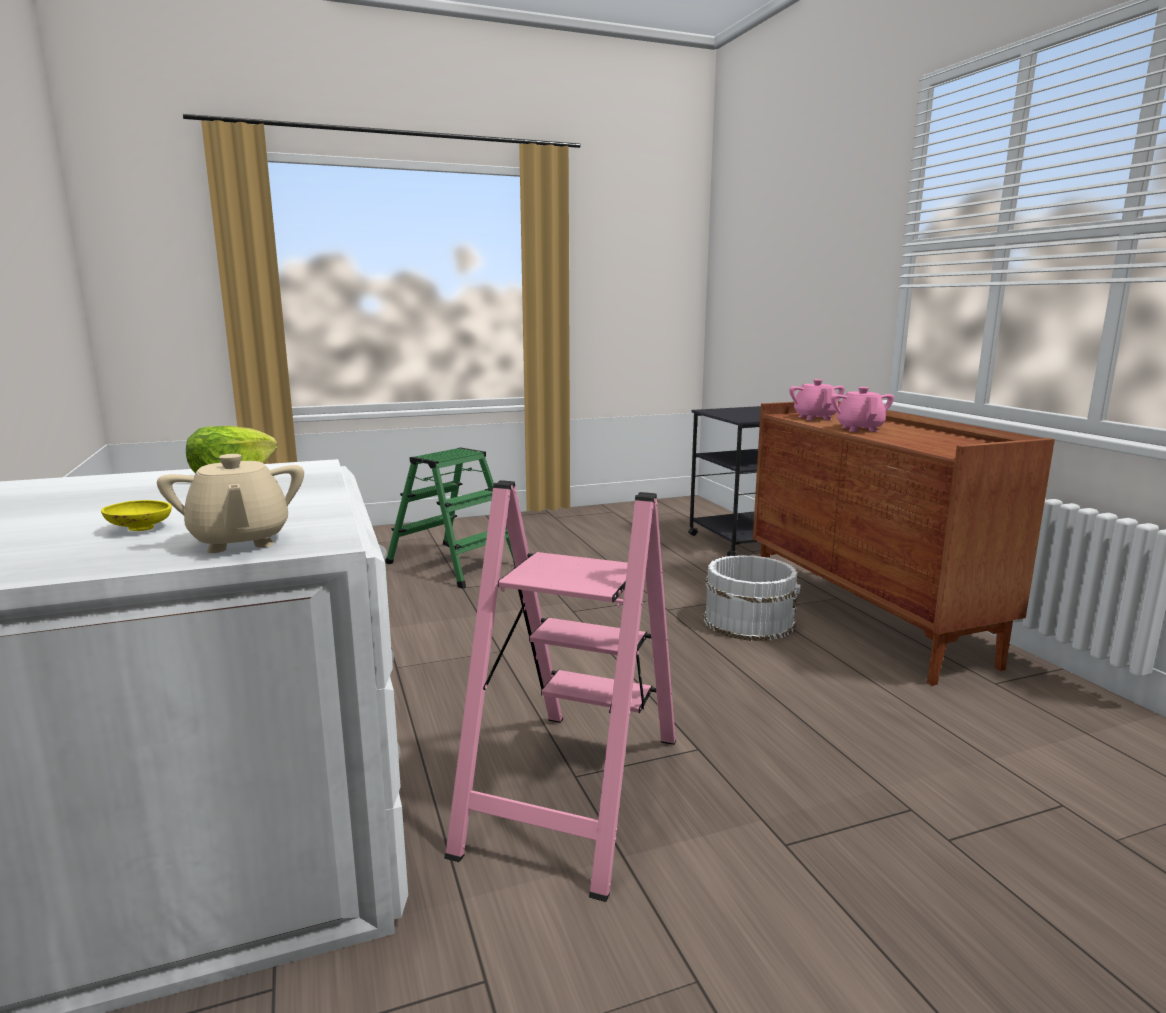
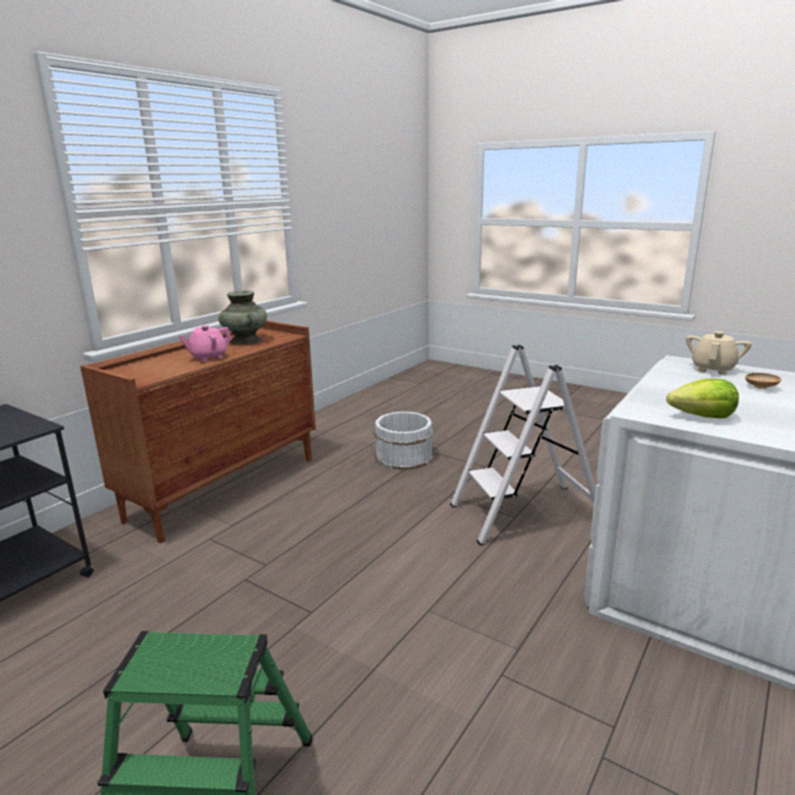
camera: 125 degrees left, 5 degrees up
(140, 528) = (761, 387): yellow bowl -> brown bowl
(572, 794) = (527, 512): pink step ladder -> white step ladder
(749, 621) = (263, 524): white bucket -> white bucket (403, 456)
(814, 418) = (151, 372): pink teapot -> none
(942, 441) = (246, 341): none -> turquoise vase

